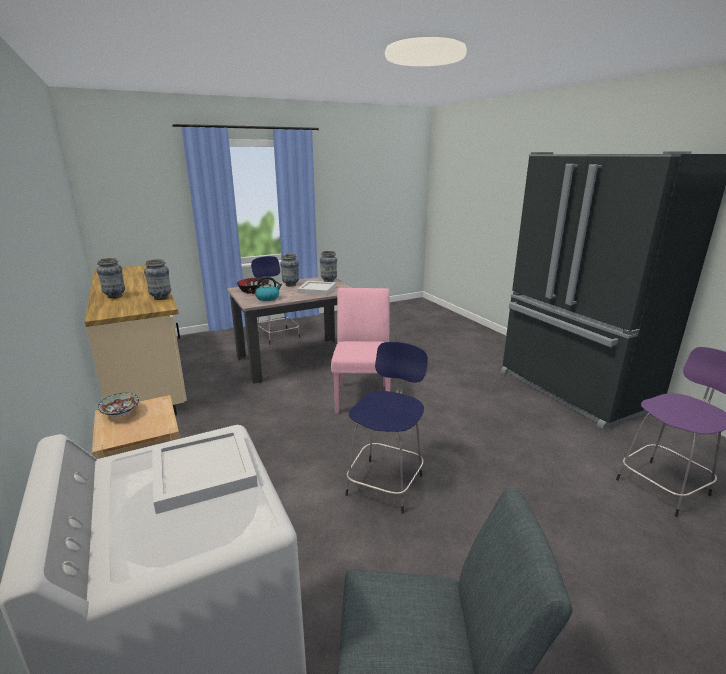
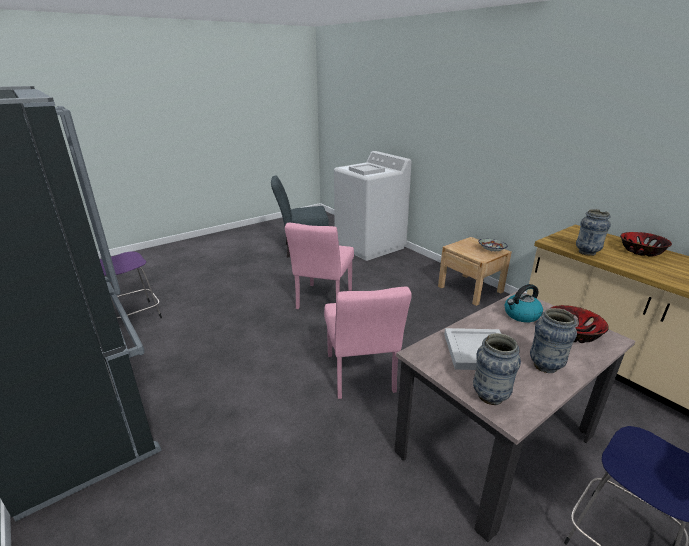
camera: 170 degrees right, 5 degrees up
(115, 296) = (640, 251): vase -> bowl
(386, 483) = (322, 301): blue stool -> pink chair

